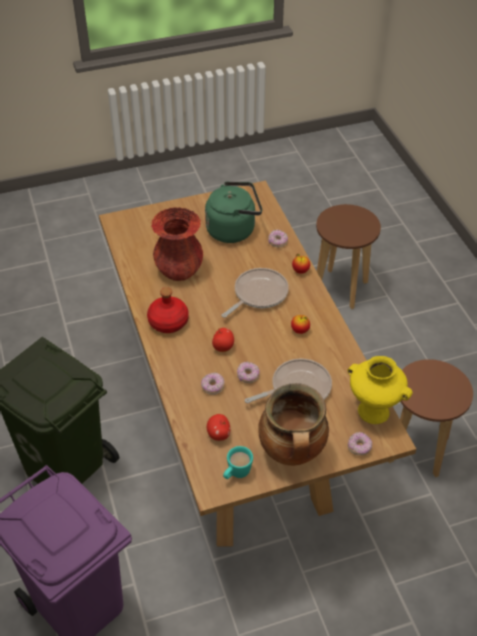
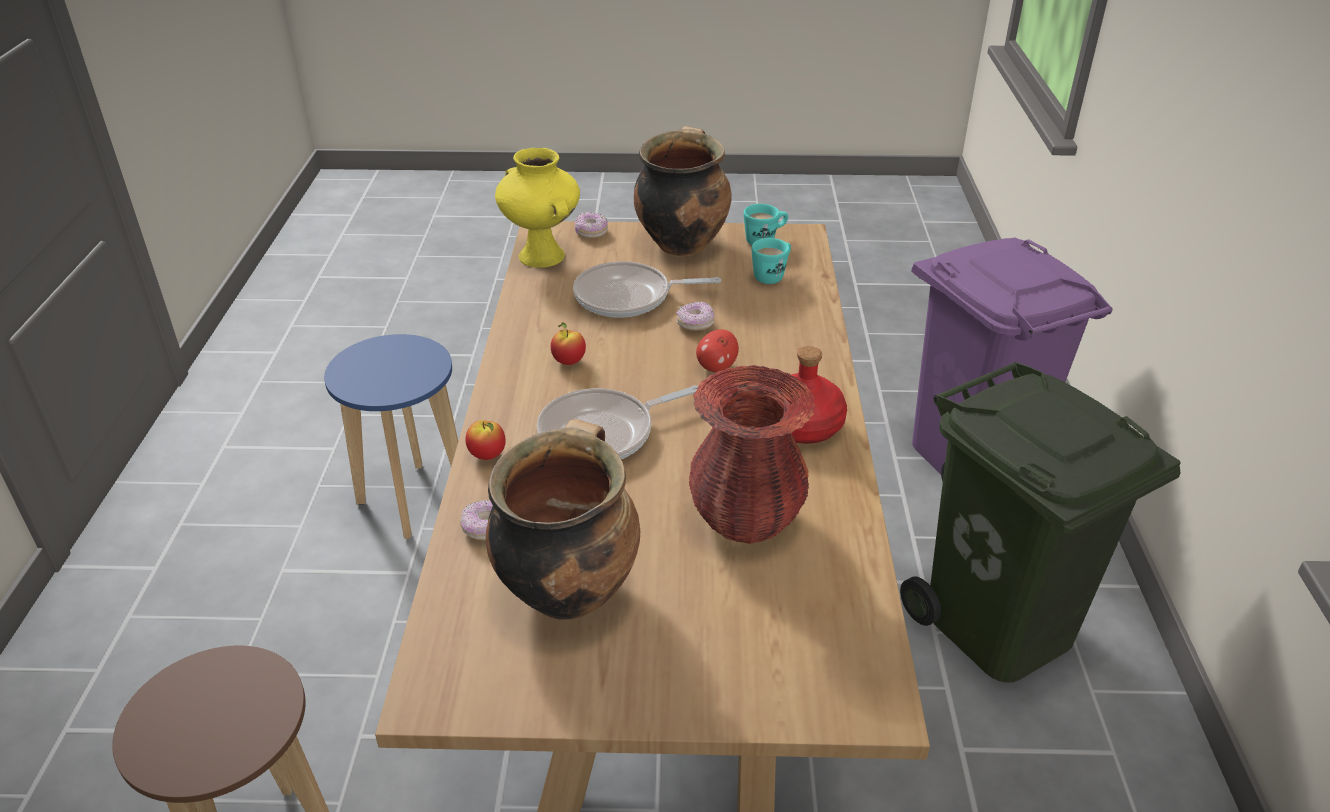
camera: 160 degrees left, 10 degrees down
(212, 387) = (758, 323): donut -> none
(218, 434) = (772, 275): apple -> turquoise mug
(233, 229) = (568, 589): green kettle -> cooking pot
(418, 450) = (413, 500): brown stool -> blue stool

